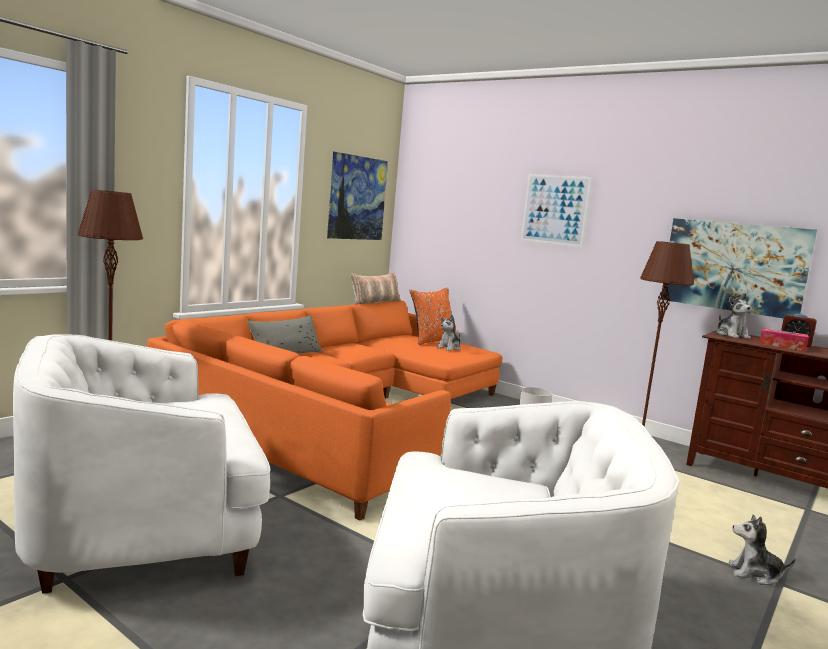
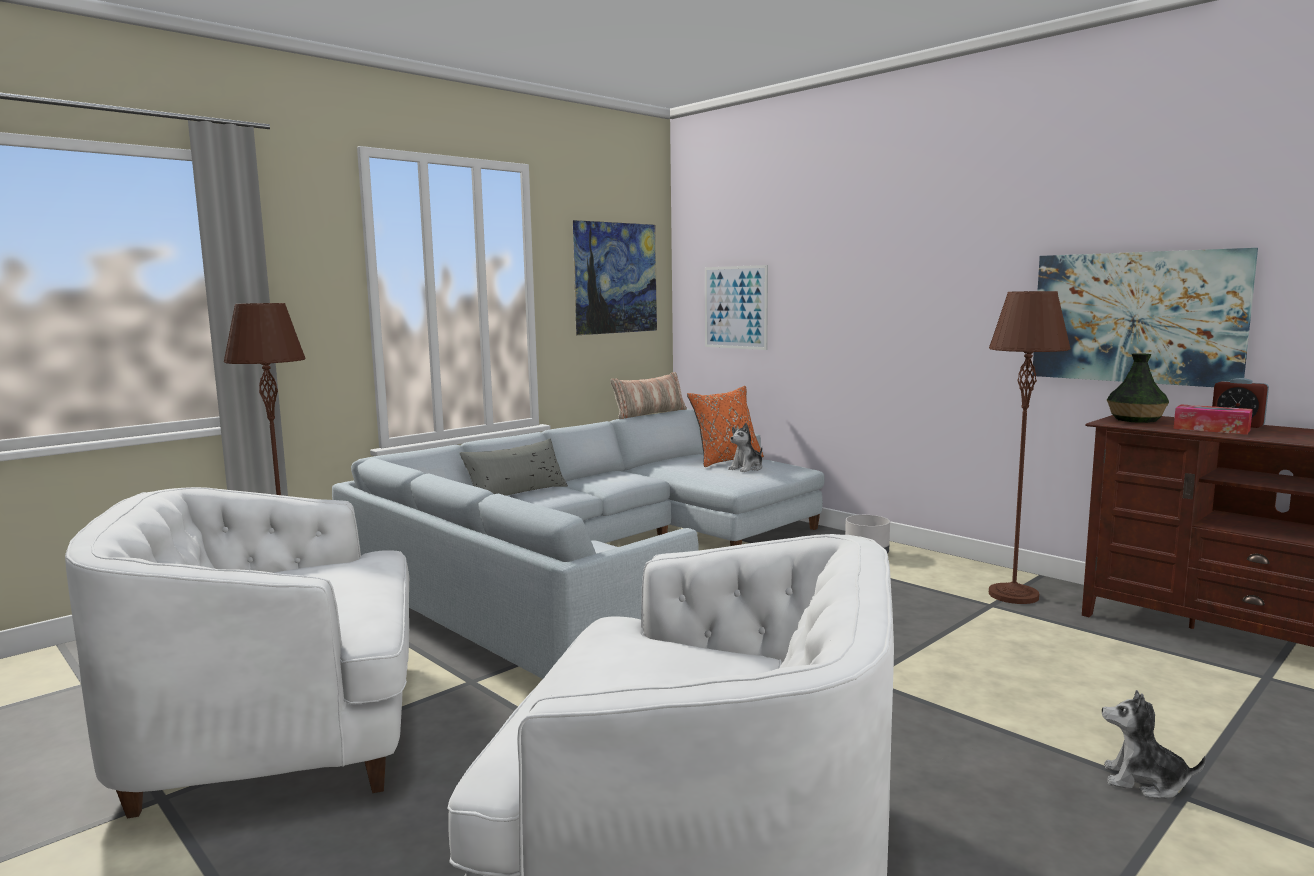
camera: 10 degrees right, 0 degrees up
(342, 412) = (596, 564): orange sofa -> grey sofa
(555, 209) = (876, 263): picture -> picture (735, 307)
(731, 335) = (1136, 419): plush toy -> vase

